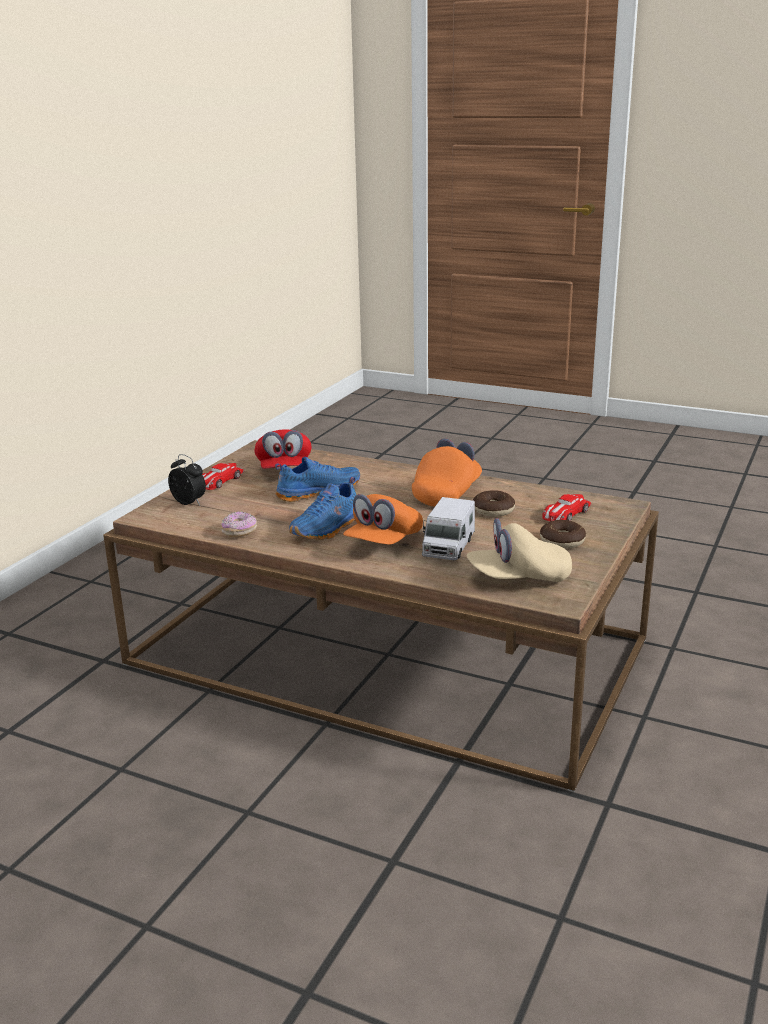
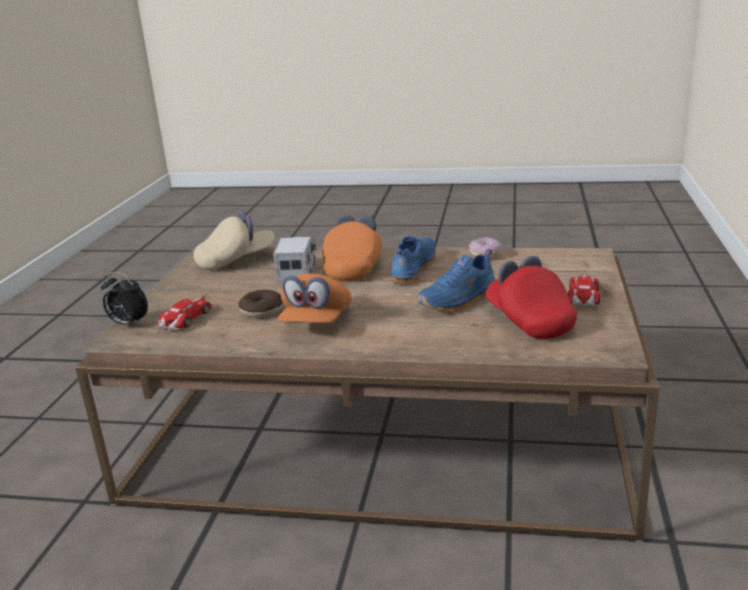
camera: 165 degrees right, 0 degrees up
(190, 503) = (572, 270): alarm clock -> alarm clock (128, 324)
(562, 541) = (196, 292): donut -> none

